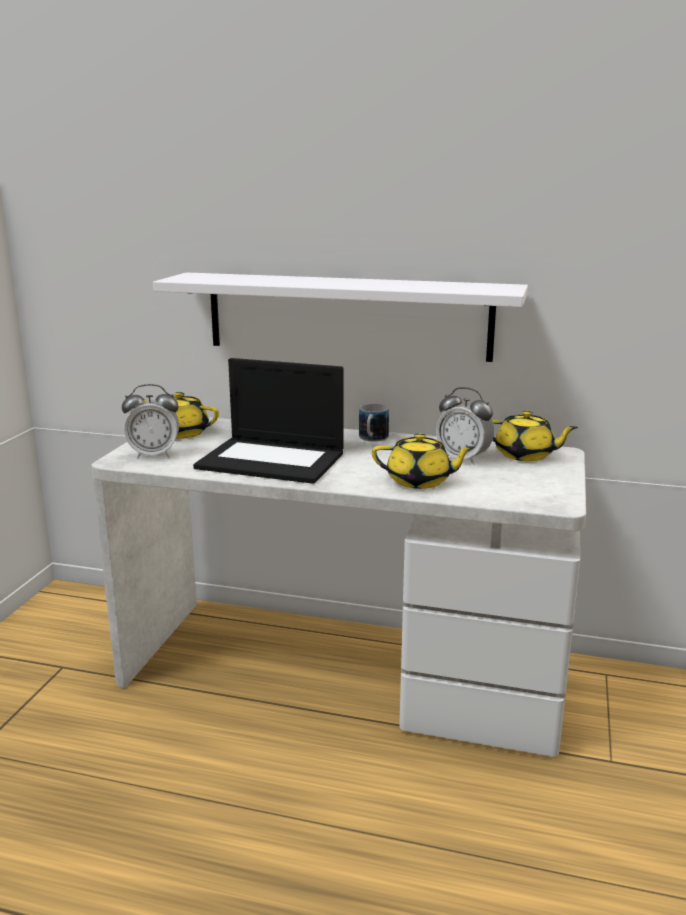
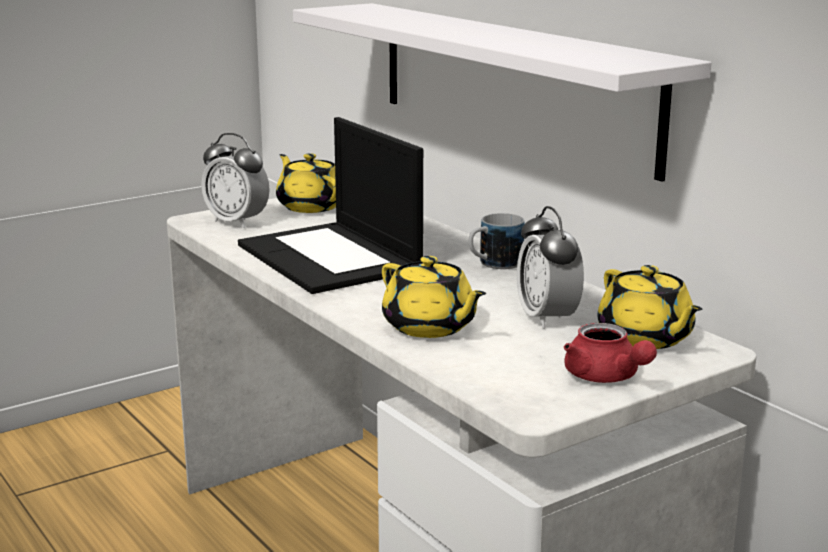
camera: 40 degrees right, 0 degrees up
(552, 479) = (606, 378): none -> red teapot

